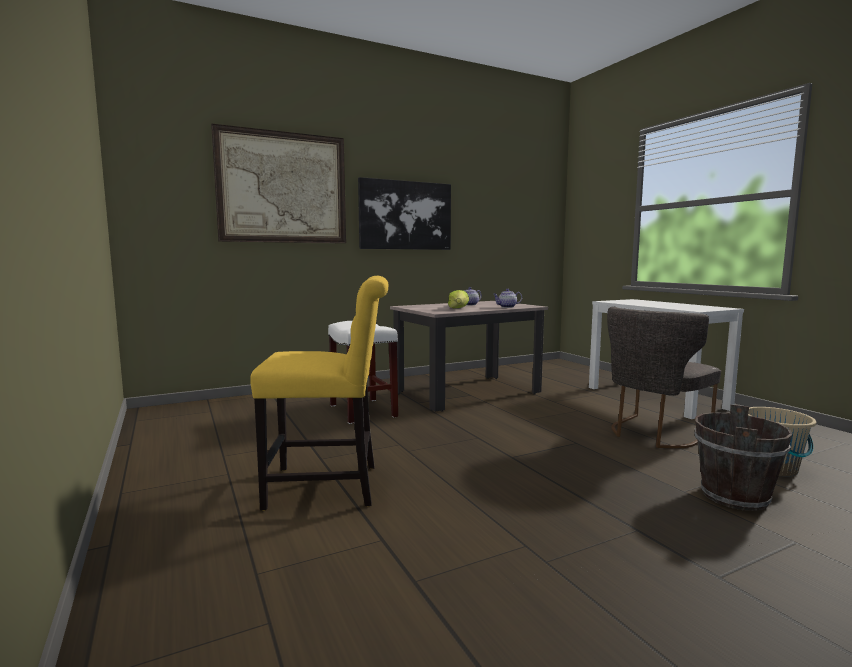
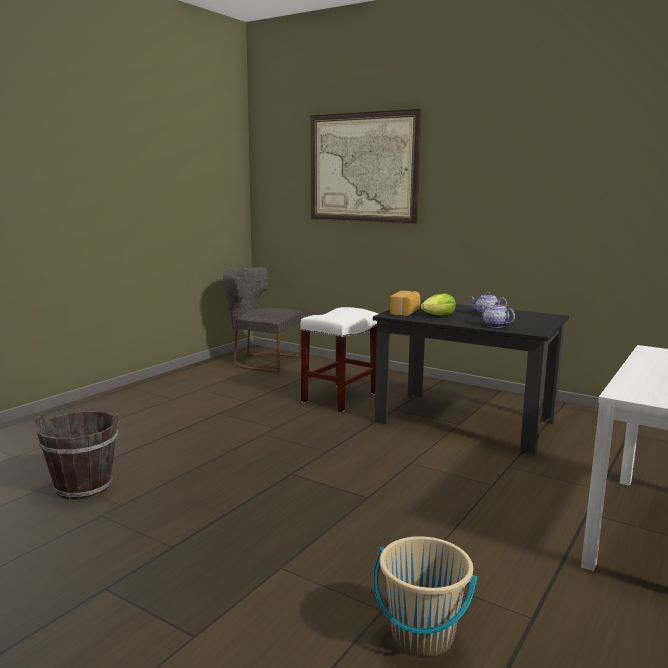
camera: 60 degrees right, 5 degrees up
(330, 486) = (174, 428): yellow chair -> none
(405, 215) = (490, 192): picture -> none
(435, 310) = (405, 312): none -> bread
(467, 392) = (465, 421): beige dining table -> black dining table
(653, 434) = (461, 540): grey chair -> grey chair (262, 361)
(734, 496) = (291, 600): brown bucket -> brown bucket (84, 487)

